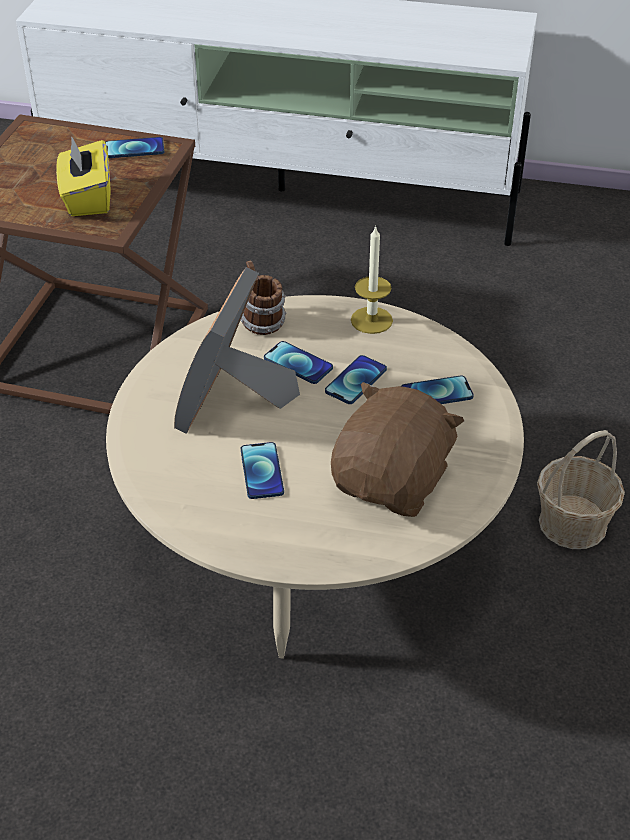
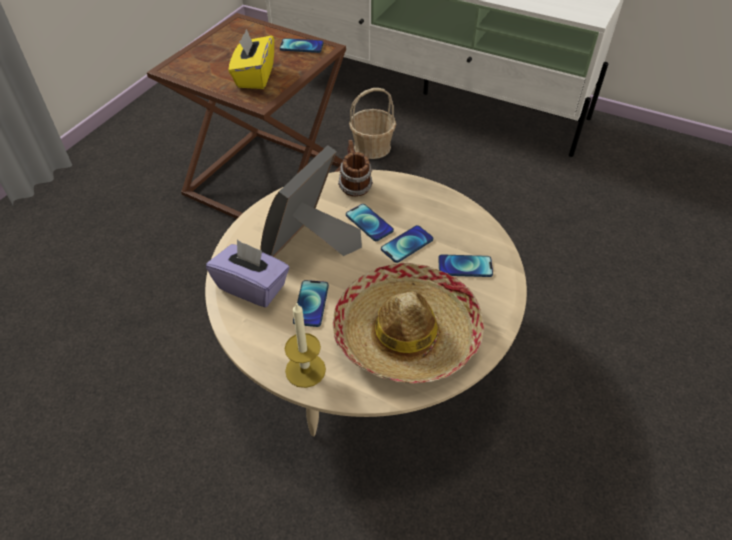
camera: 15 degrees right, 5 degrees up
(178, 466) = (252, 287): none -> purple tissue box
(371, 320) = (435, 199): candle -> candle (305, 370)
(393, 482) = (406, 333): brown plush toy -> hat
(573, 523) = (560, 378): basket -> basket (372, 147)

